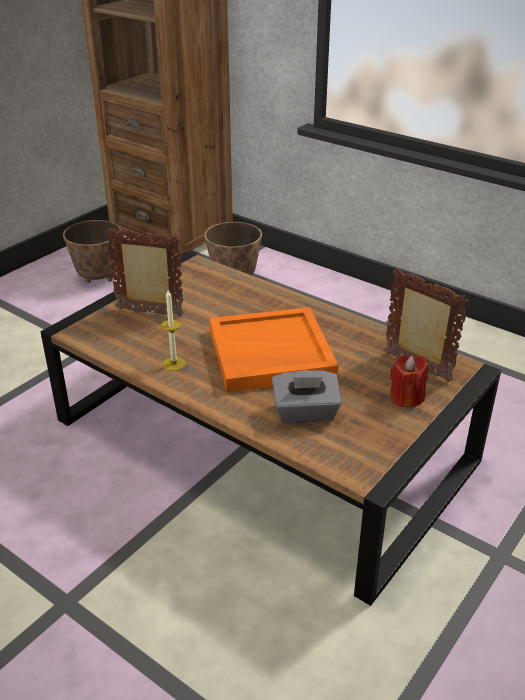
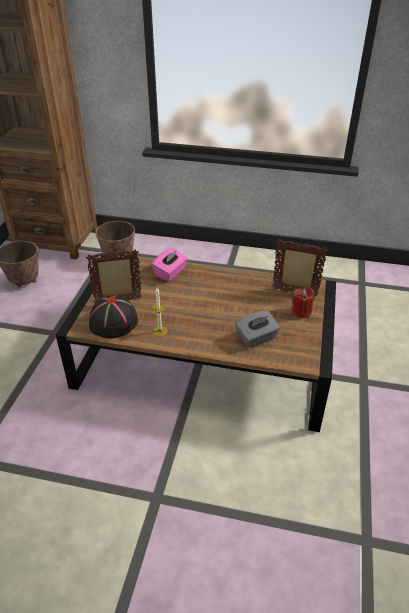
camera: 25 degrees left, 5 degrees up
(122, 336) = (113, 322): none -> black hat
(248, 295) = (170, 273): none -> pink tissue box
(270, 354) = (211, 307): orange tray -> none

